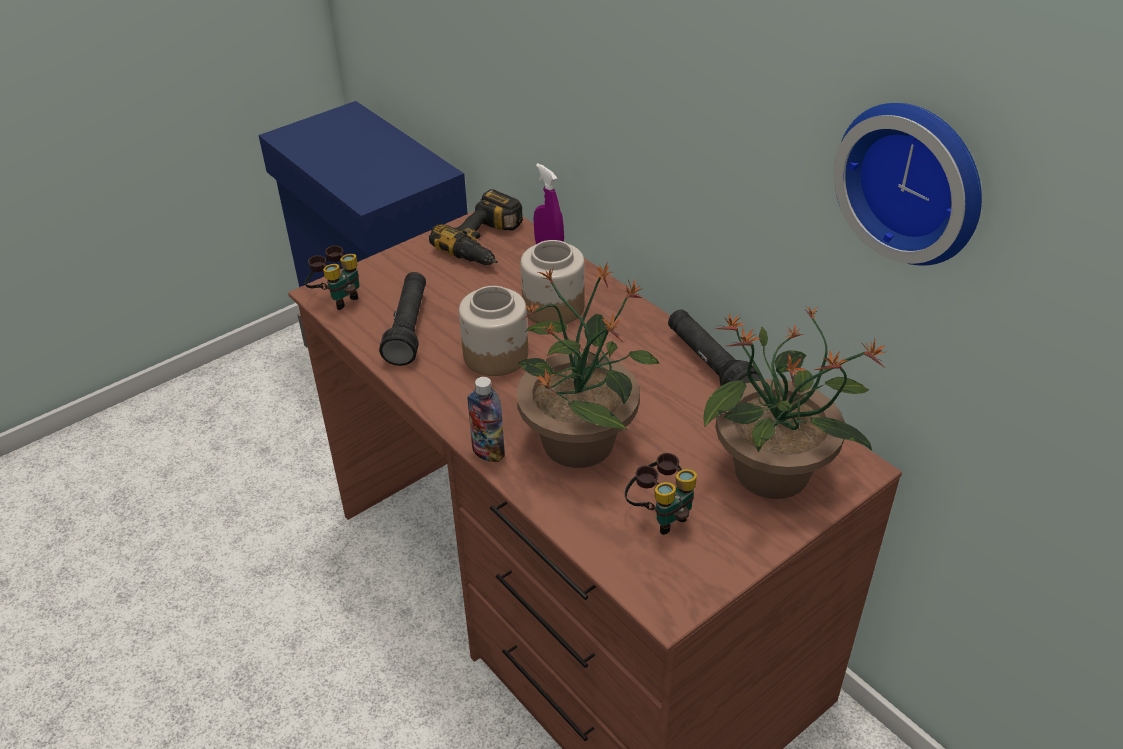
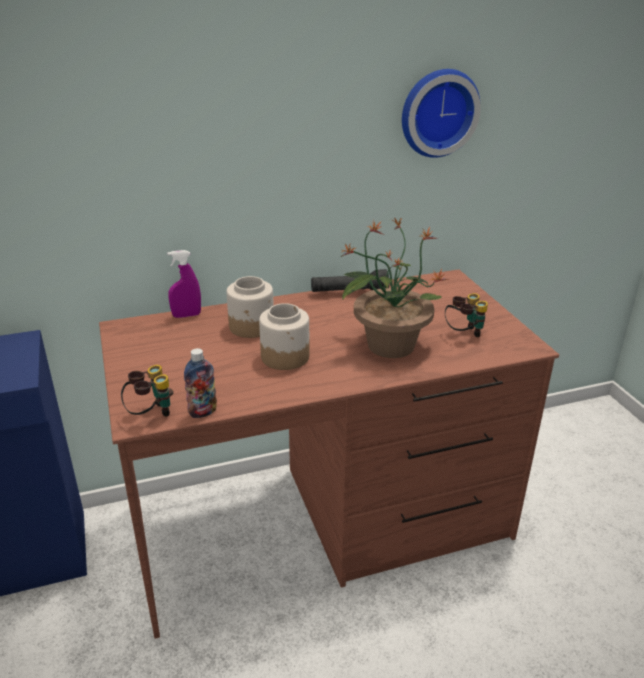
camera: 70 degrees left, 10 degrees down
(408, 328) = (223, 386): black flashlight -> none
(487, 243) = (150, 335): power drill -> none
(488, 452) = (382, 378): bottle -> bottle (202, 412)
(774, 473) = (446, 297): potted plant -> none

